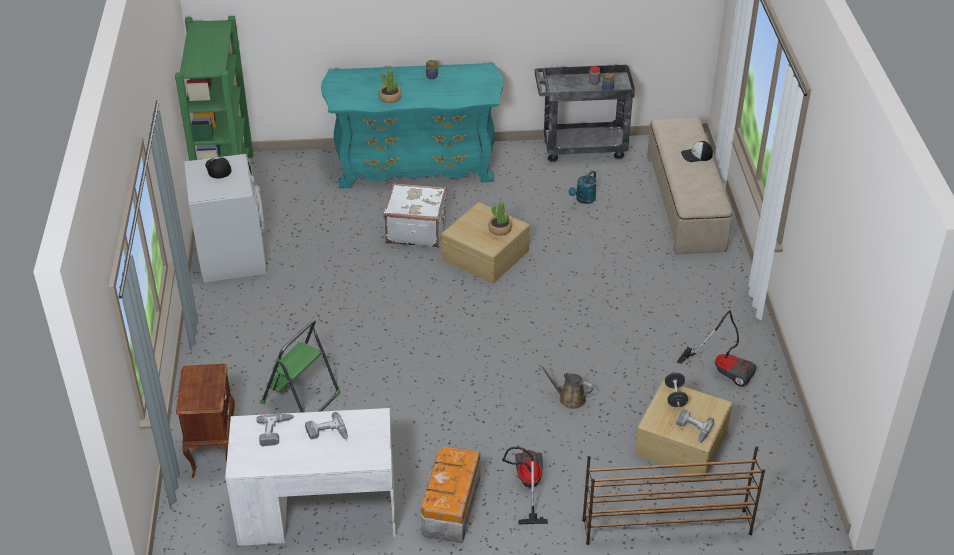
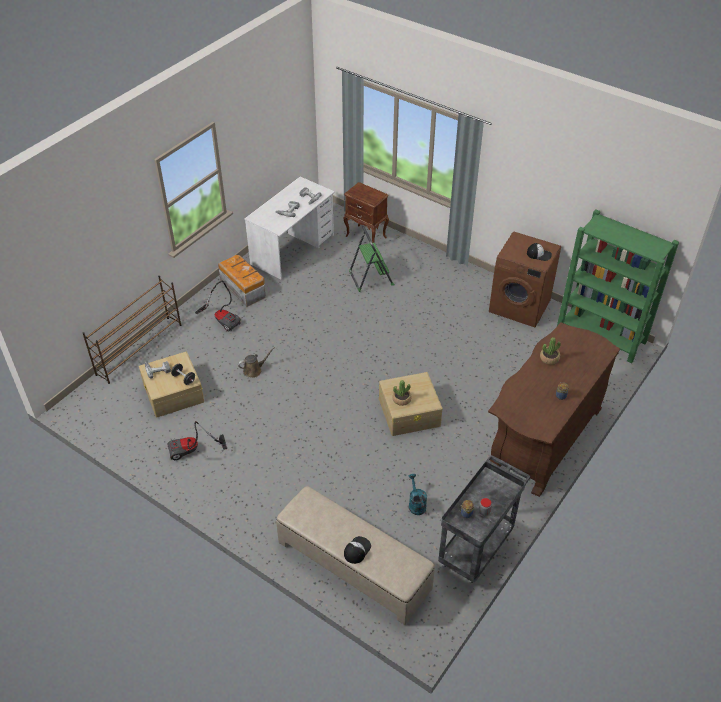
camera: 130 degrees right, 5 degrees up
(233, 255) = (519, 306): white washing machine -> brown washing machine
(415, 167) = (542, 435): turquoise dresser -> brown dresser
(416, 230) = (468, 395): white suitcase -> none

